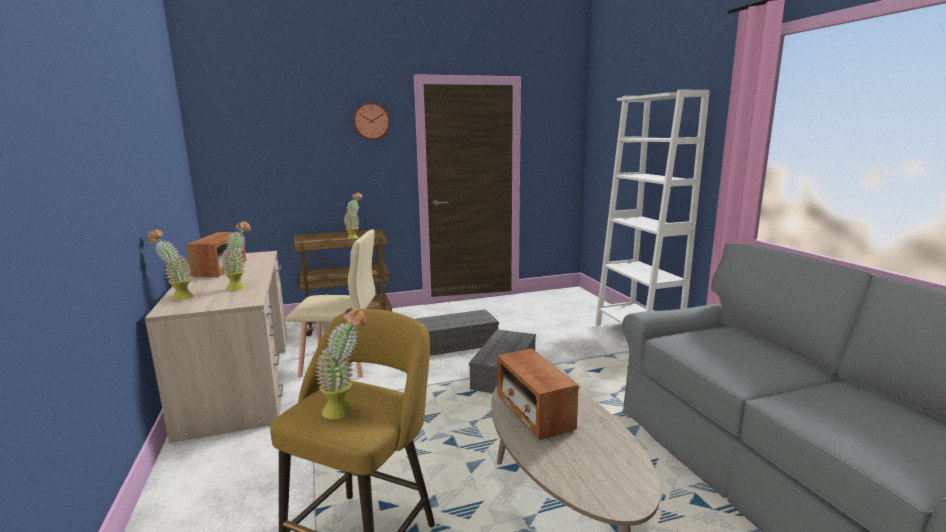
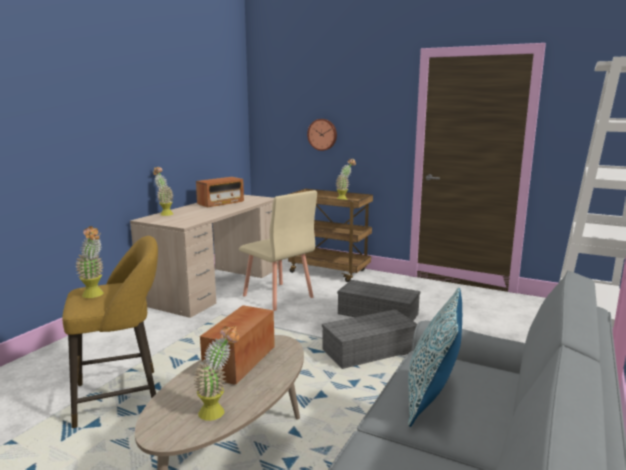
camera: 45 degrees right, 0 degrees up
(241, 287) = (202, 215): potted plant -> potted plant (218, 412)
(371, 121) = (377, 94): wall clock -> wall clock (322, 134)
(734, 358) = (431, 397): none -> pillow

